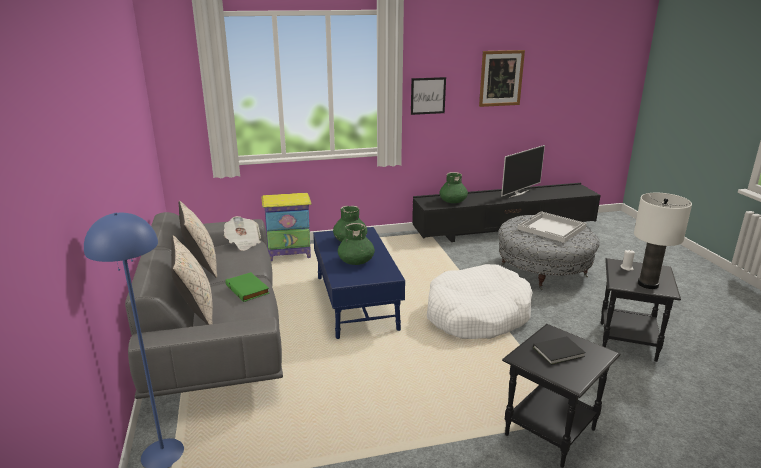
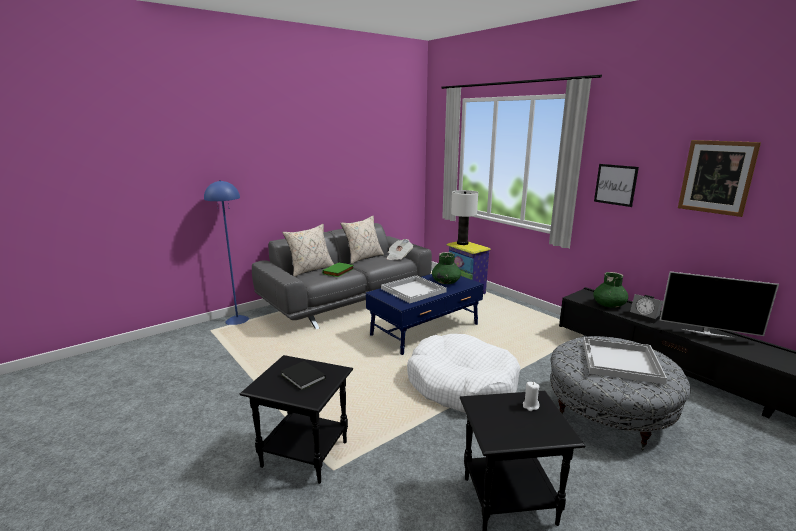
camera: 65 degrees right, 5 degrees down
(356, 261) = (414, 290): green vase -> white tray
(482, 199) = (645, 317): none -> alarm clock
(648, 284) = (498, 424): white table lamp -> white table lamp (462, 243)

